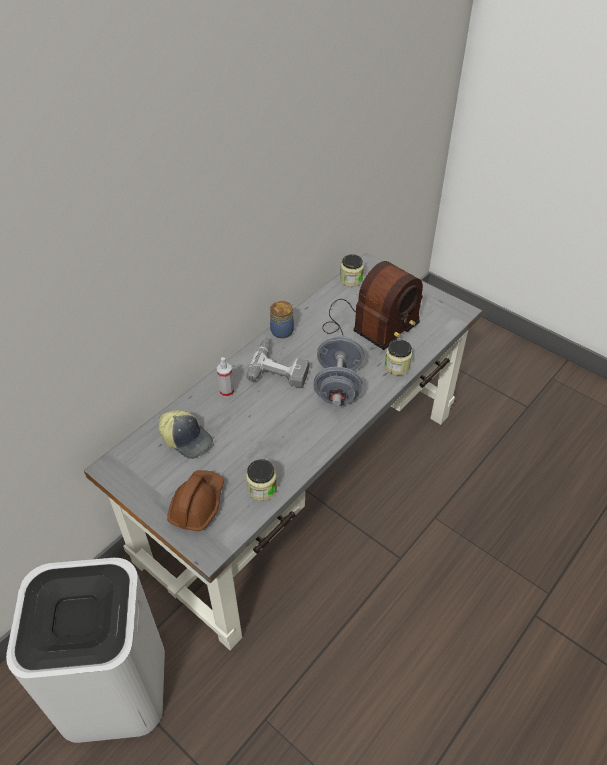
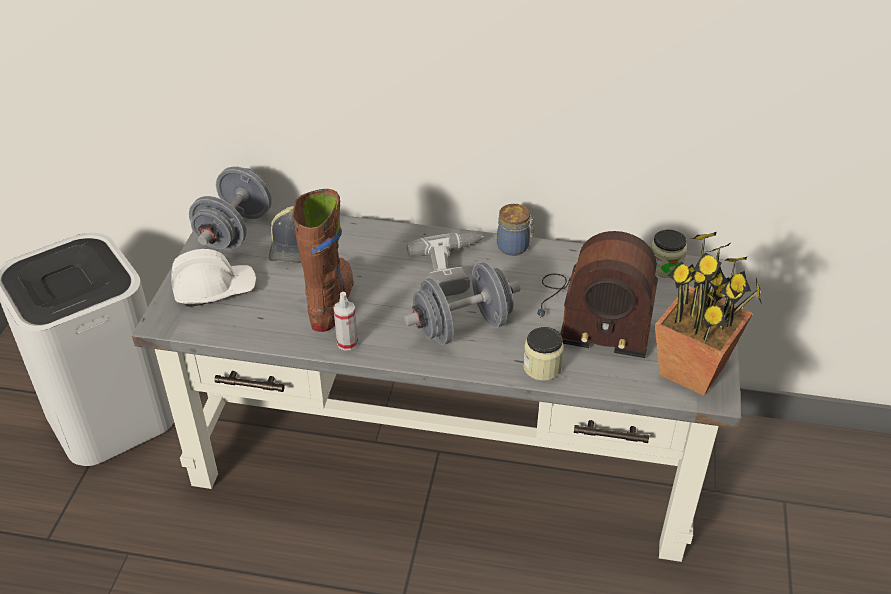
camera: 60 degrees right, 5 degrees down
(138, 468) = (235, 231): none -> grey dumbbell
(197, 504) = (214, 289): brown hard hat -> white hard hat
(226, 391) = (381, 245): spray bottle -> spray bottle (347, 343)
(262, 488) = (263, 326): jar -> none
(265, 441) = (331, 302): none -> brown boot
(438, 310) = (692, 370): none -> potted plant

